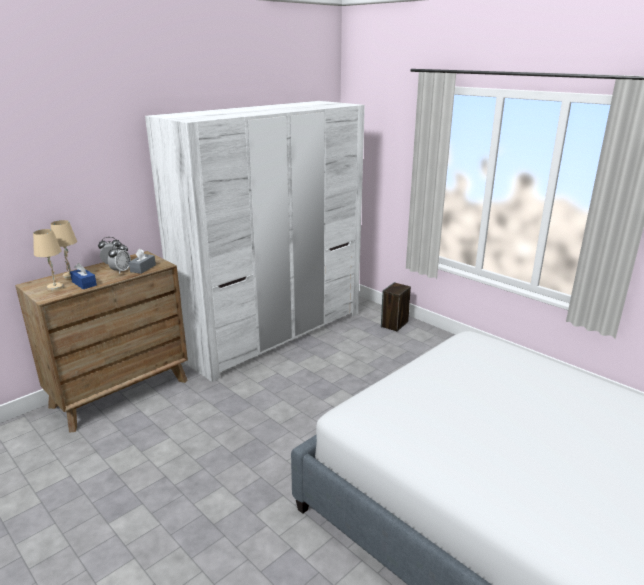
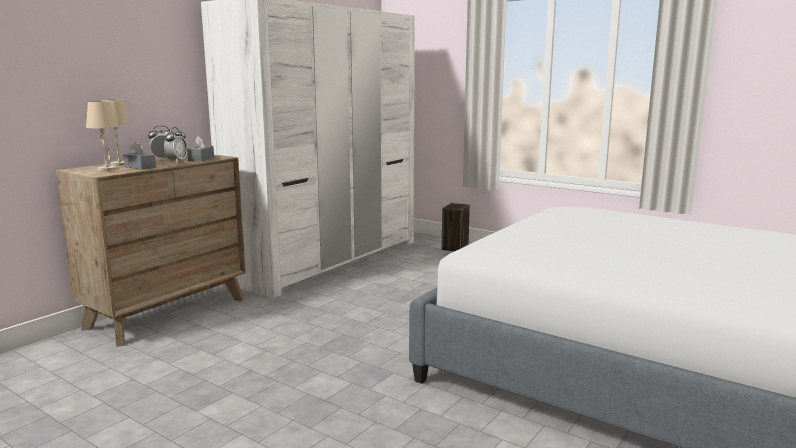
camera: 10 degrees left, 10 degrees down
(84, 283) = (140, 167): blue tissue box -> grey tissue box

